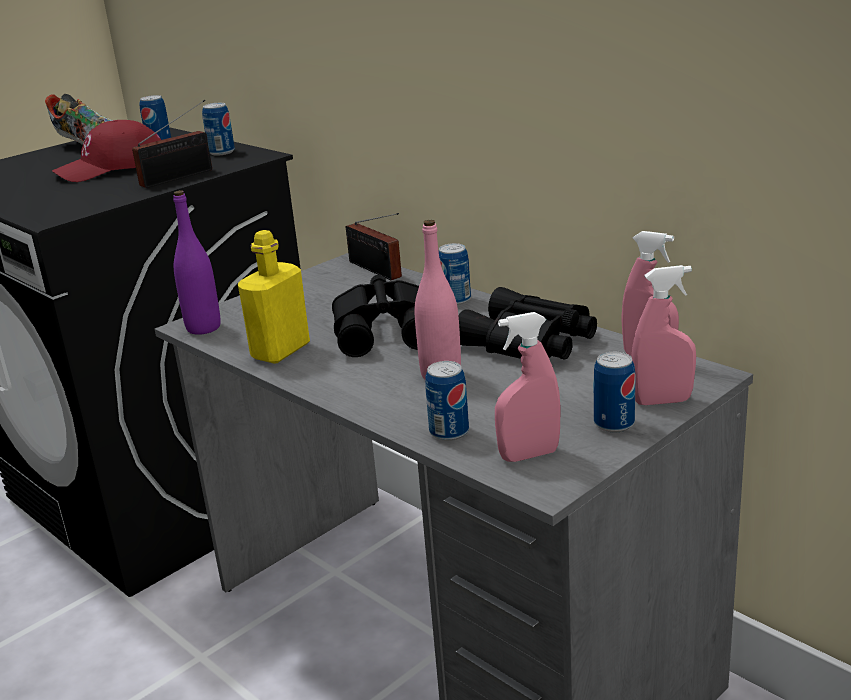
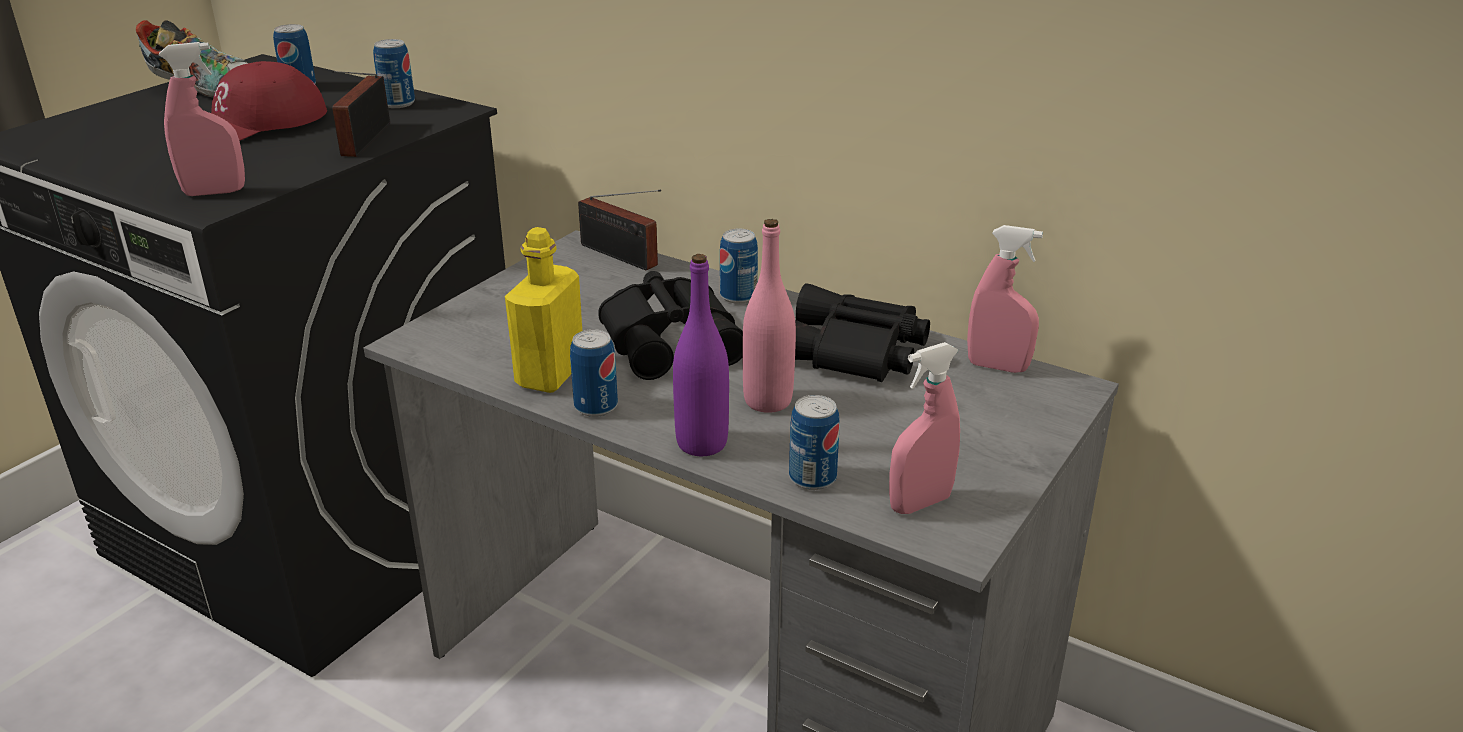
camera: 15 degrees left, 5 degrees up
(181, 177) = (363, 141): radio -> radio turned 150 degrees clockwise
(203, 328) = (431, 344): purple bottle -> purple bottle (702, 443)
(614, 424) = (997, 456): can -> can (596, 406)
(662, 401) = (1037, 423): pink spray bottle -> pink spray bottle (215, 192)

